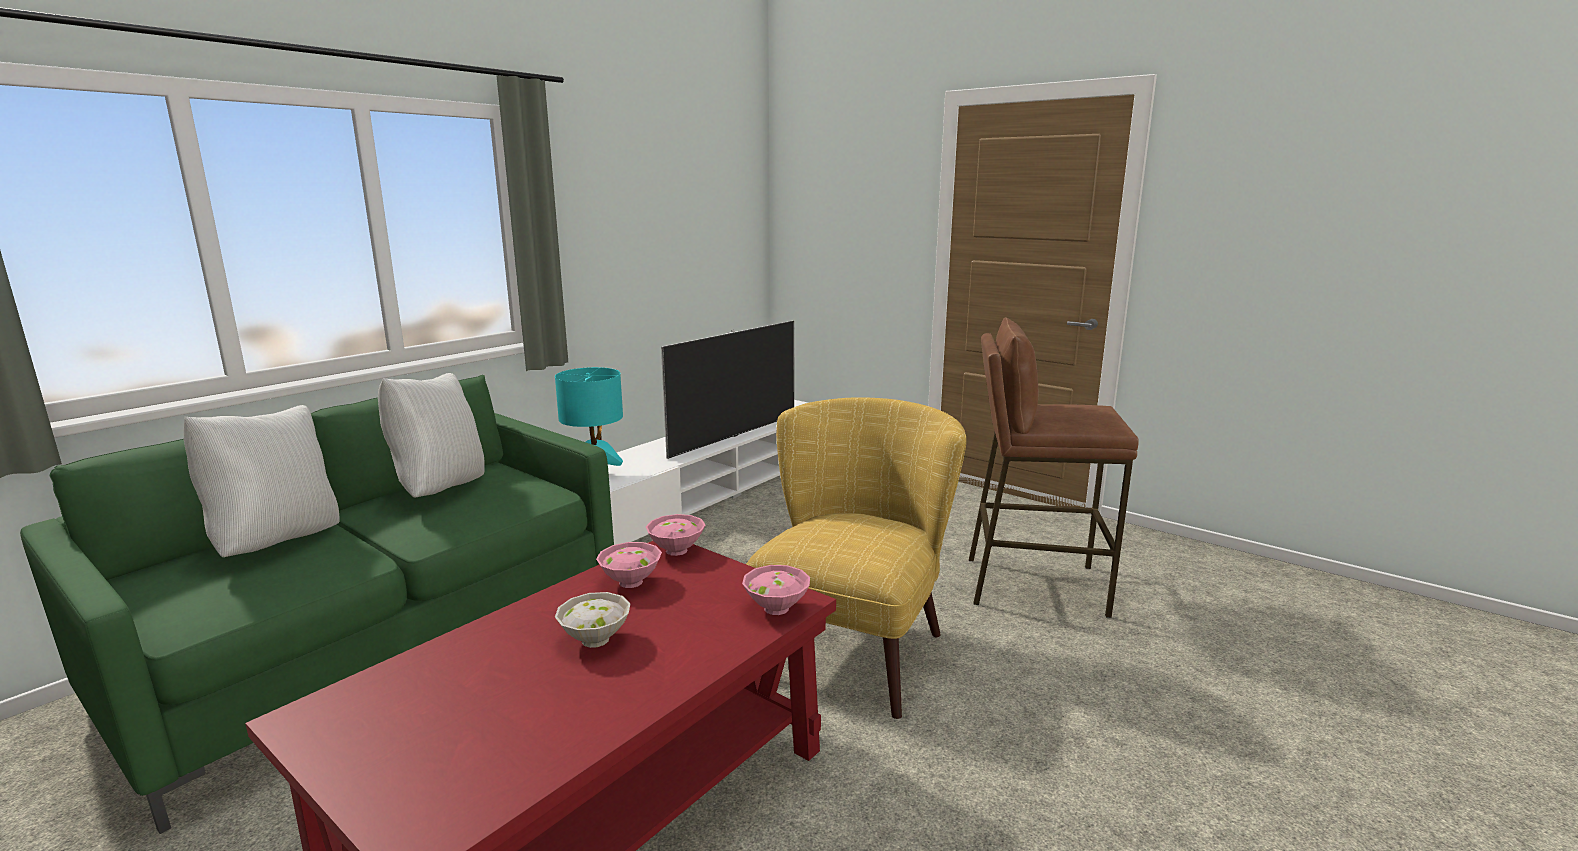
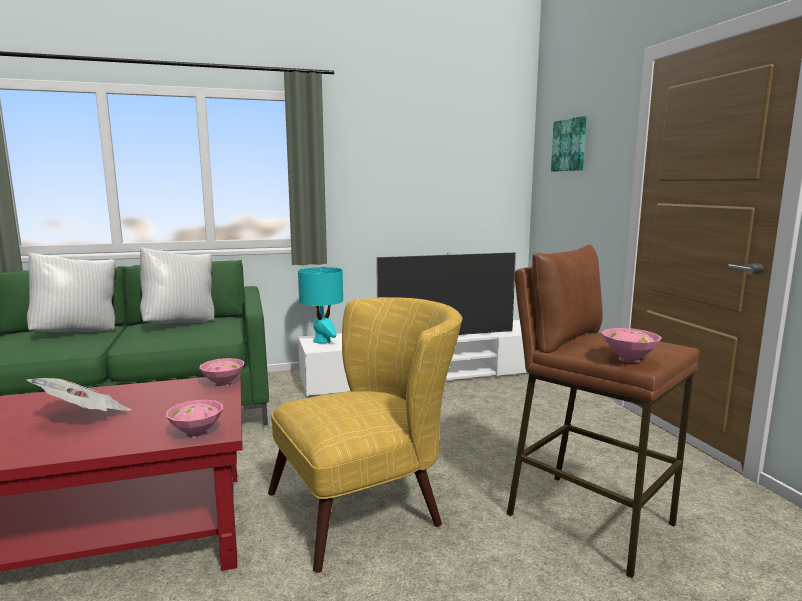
camera: 35 degrees right, 5 degrees down
(595, 639) = (85, 416): white bowl -> newspaper
(630, 581) = (165, 393): pink bowl -> pink bowl (628, 359)
(836, 187) = (570, 145): none -> picture

